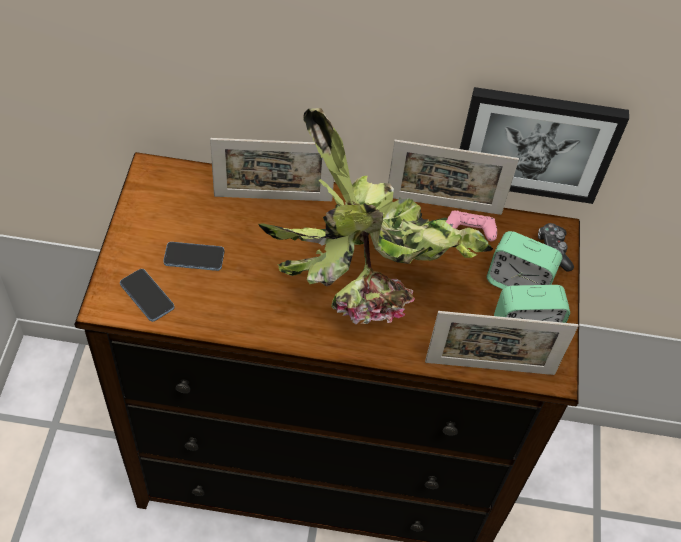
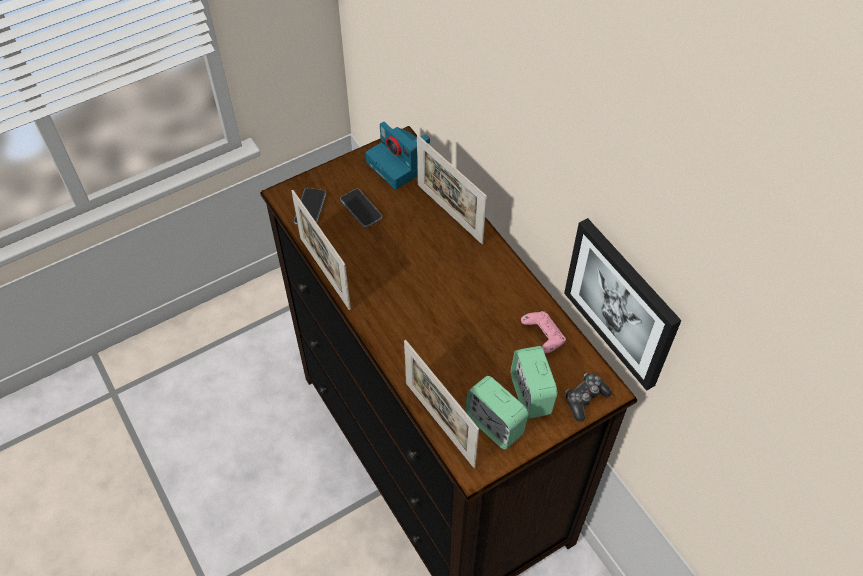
camera: 55 degrees right, 0 degrees up
(176, 189) = (402, 164): none -> camera
(369, 280) = (440, 308): potted plant -> none
(443, 205) = (550, 306): picture frame -> picture frame (324, 273)

